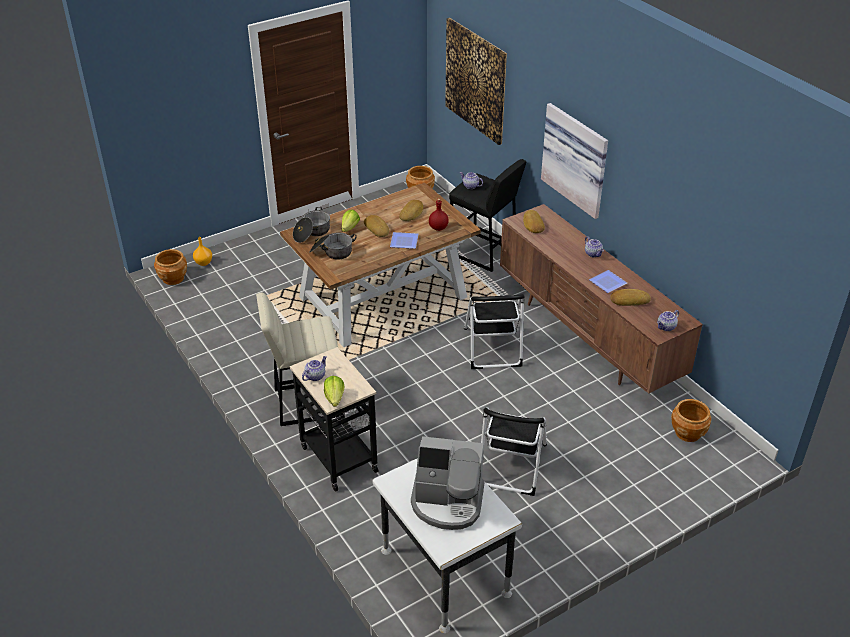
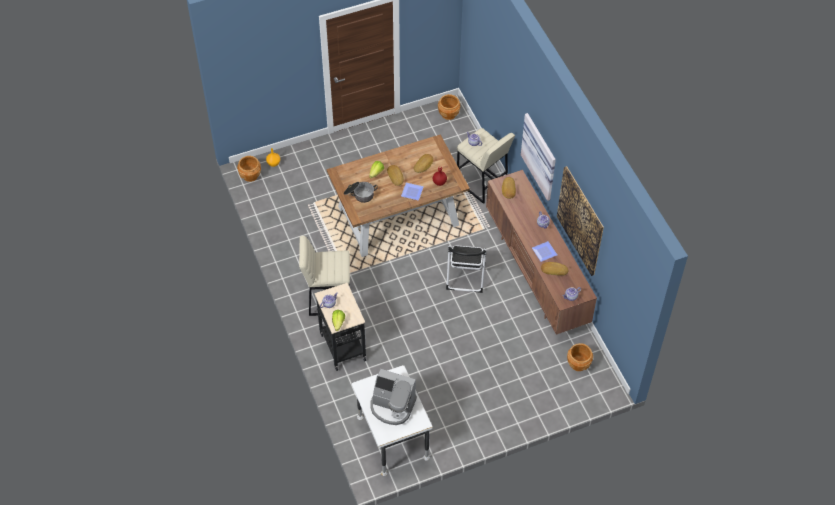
camera: 10 degrees right, 15 degrees up
(312, 232) = (349, 174): cooking pot -> none
(475, 80) = (489, 62): picture -> picture (580, 221)
(484, 253) = (482, 184): black stool -> beige stool
(511, 466) = (453, 370): step ladder -> none

